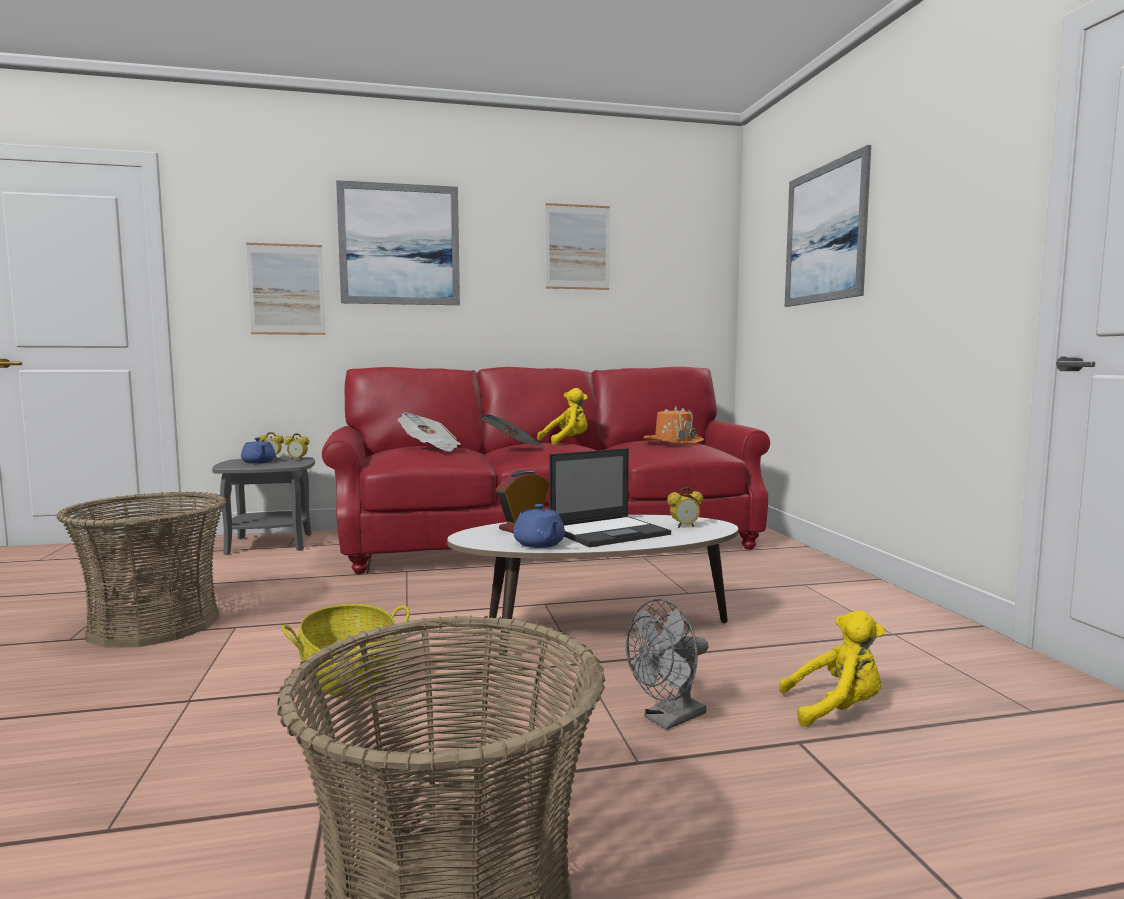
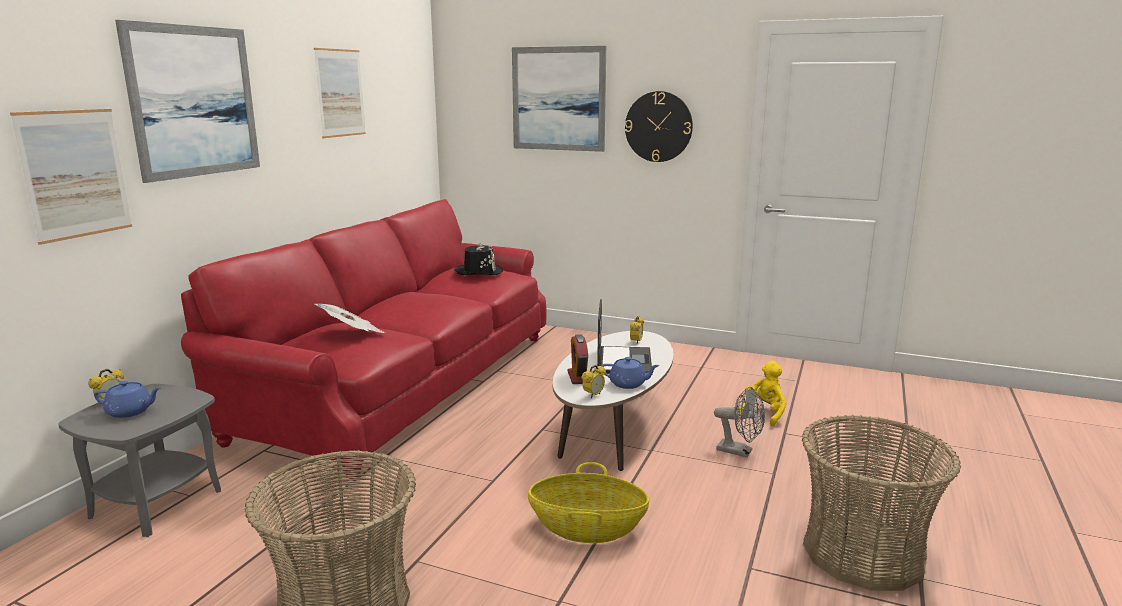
camera: 55 degrees left, 10 degrees up
(297, 459) = (158, 392): alarm clock -> alarm clock (593, 395)
(513, 447) = (411, 312): newspaper -> none
(567, 442) = (415, 293): yellow plush toy -> none
(668, 719) = (740, 451): grey fan -> grey fan turned 60 degrees counterclockwise
(673, 441) = (479, 272): orange hat -> black hat
(922, 245) = (658, 126): none -> wall clock

